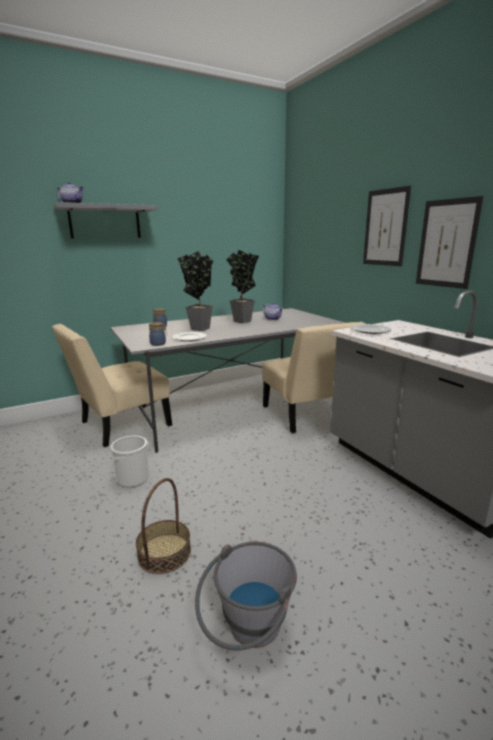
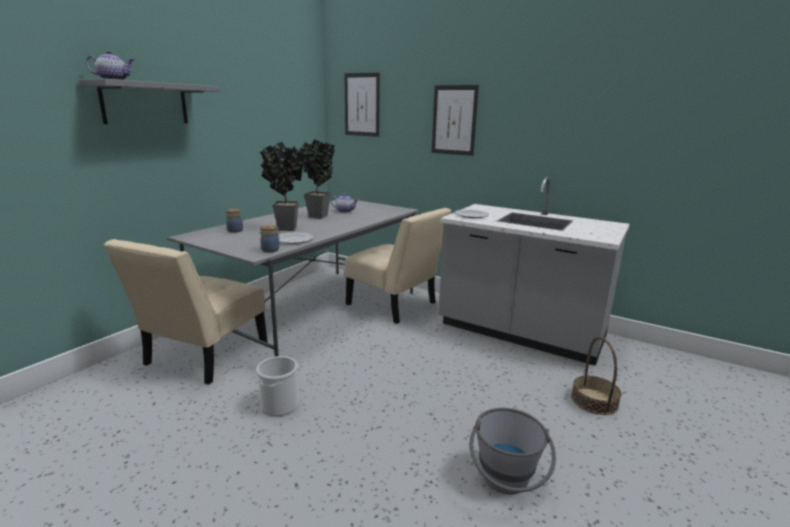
camera: 30 degrees left, 0 degrees up
(164, 553) = (384, 457): basket -> basket (594, 401)
(447, 243) = (515, 137): picture -> picture (362, 105)

